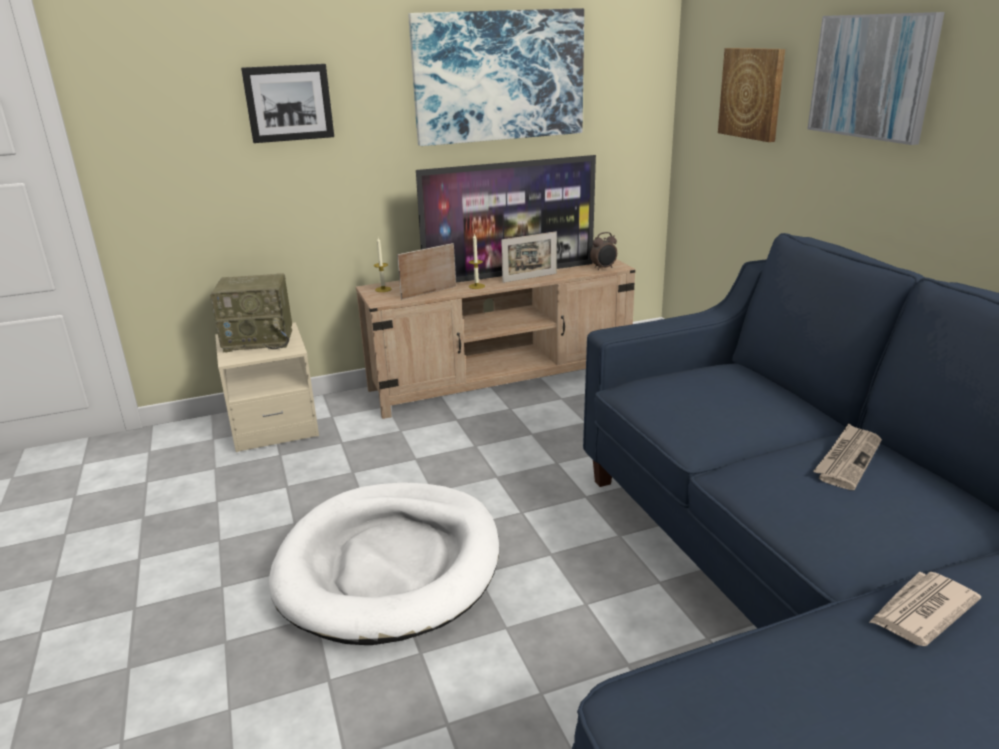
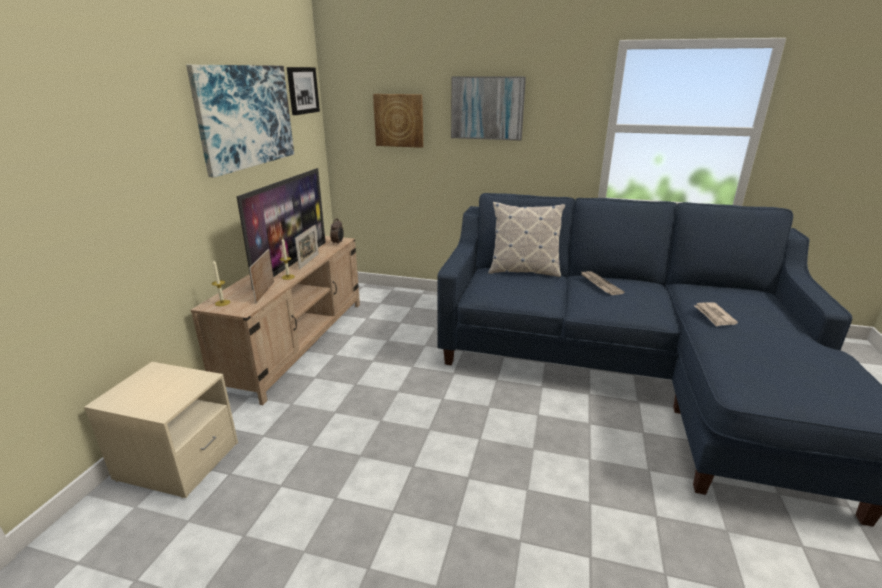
camera: 55 degrees left, 0 degrees up
(260, 340) = (152, 387): radio -> none
(288, 103) = (108, 151): picture -> picture (302, 90)
(390, 565) = (436, 469): white dog bed -> none
(776, 389) = (523, 271): none -> pillow

